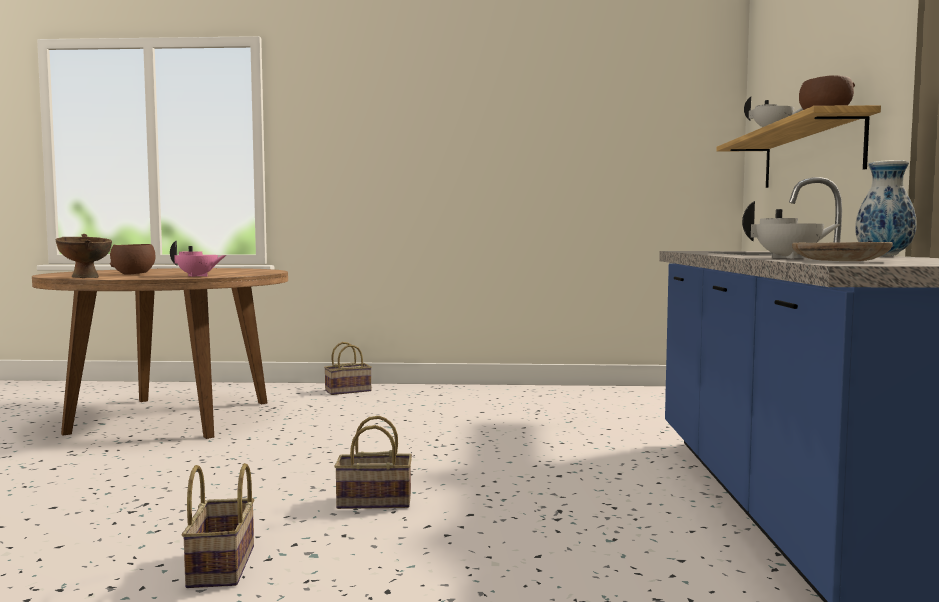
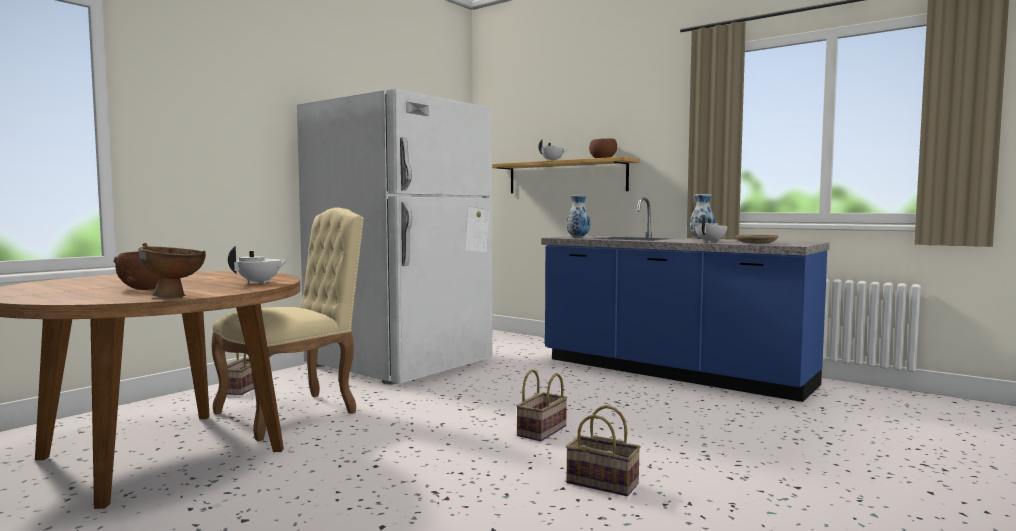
camera: 55 degrees left, 0 degrees up
(197, 276) = (260, 282): pink teapot -> white teapot
(303, 416) = (291, 413): none -> beige chair
(517, 403) = (401, 363): none -> white fridge
(712, 251) = (578, 237): none -> vase

